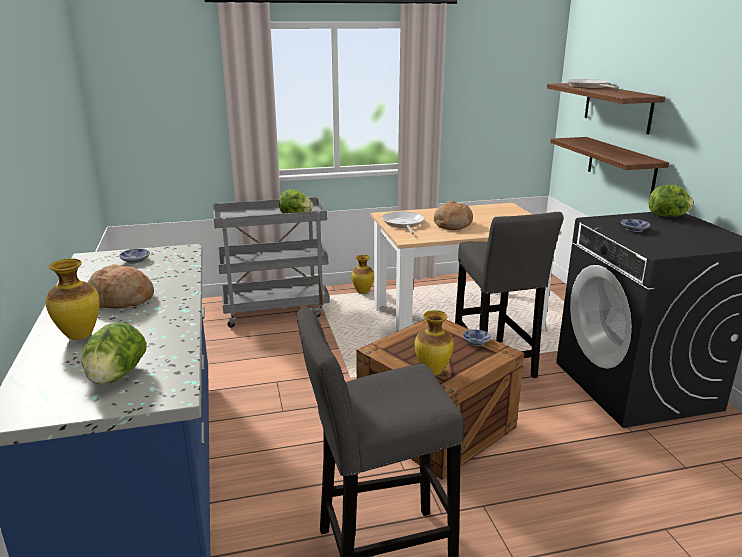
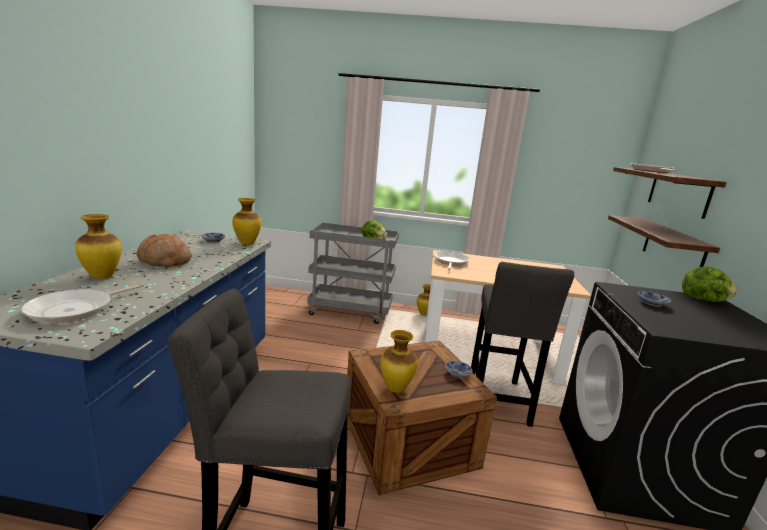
camera: 20 degrees right, 5 degrees down
(116, 376) = (75, 309): lettuce -> frying pan
(181, 254) = (247, 243): none -> vase
(452, 224) = (492, 270): bread -> none

